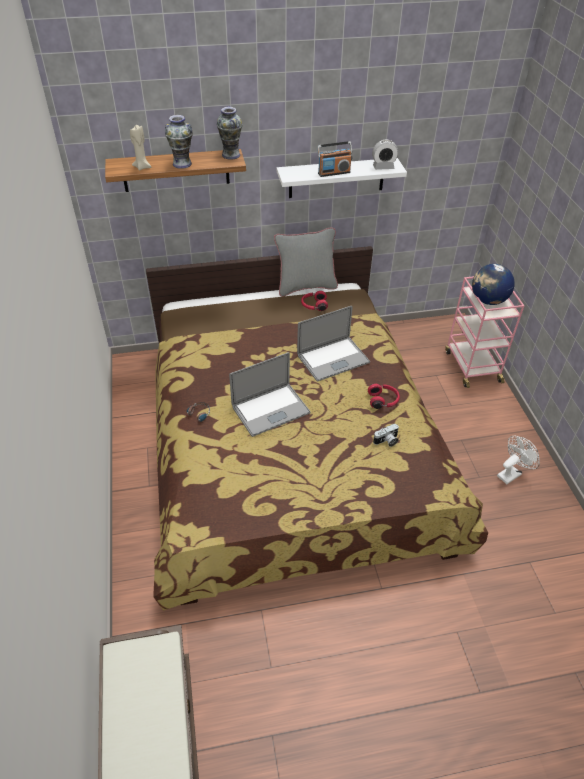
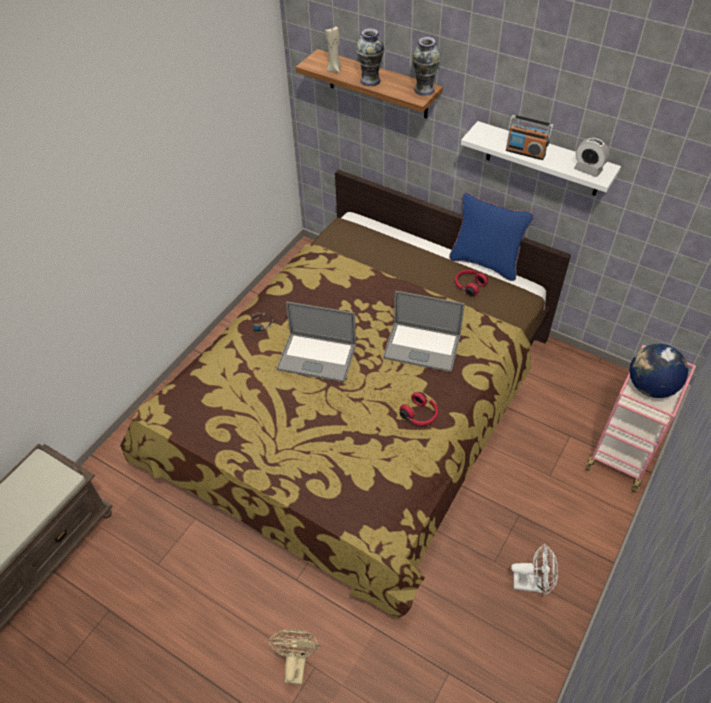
camera: 45 degrees right, 5 degrees up
(306, 286) = (485, 262): grey pillow -> blue pillow
(386, 441) = (378, 452): camera -> none
(443, 640) = (296, 663): none -> beige fan

